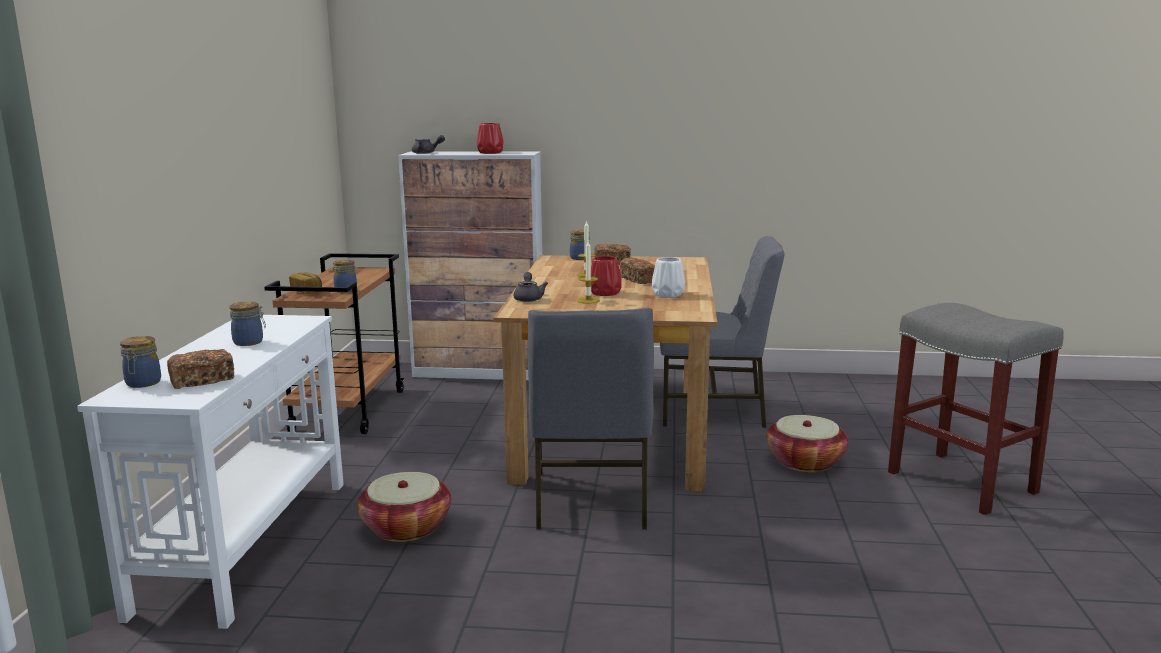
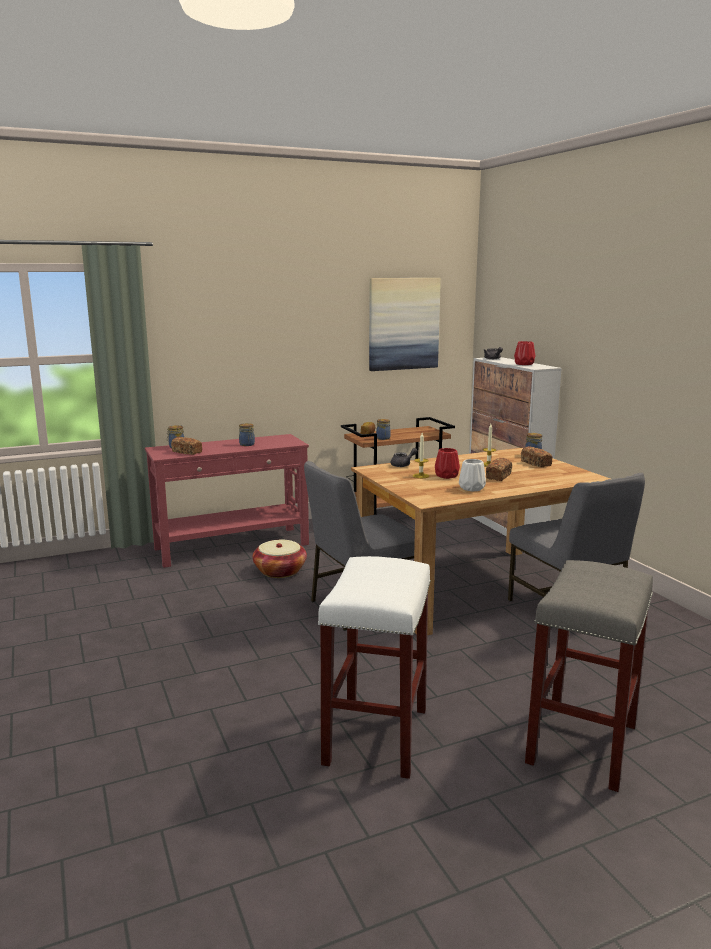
camera: 60 degrees right, 0 degrees up
(248, 543) = (233, 547): white console table -> red console table
(289, 112) = (403, 324): none -> picture
(805, 462) = (522, 664): basket -> none
(912, 575) = (377, 737): none -> white stool

